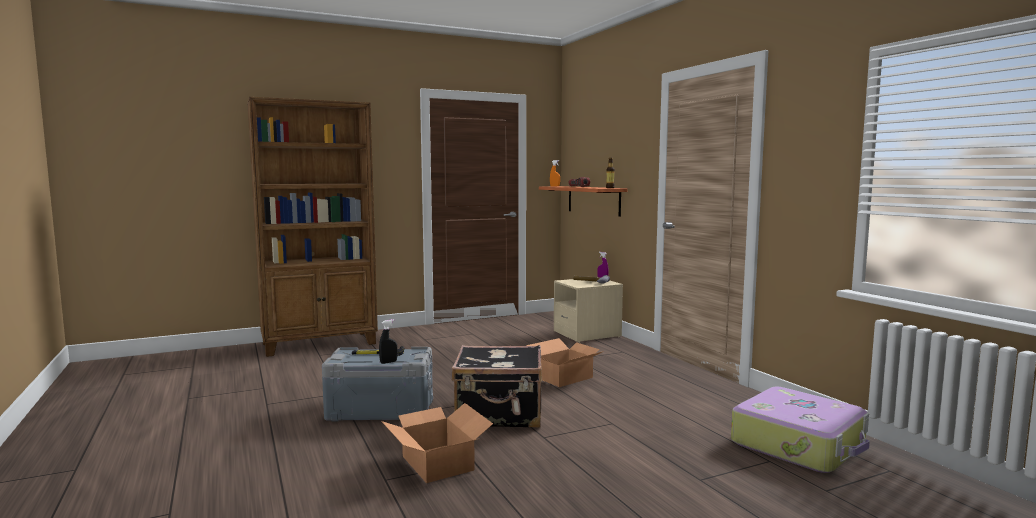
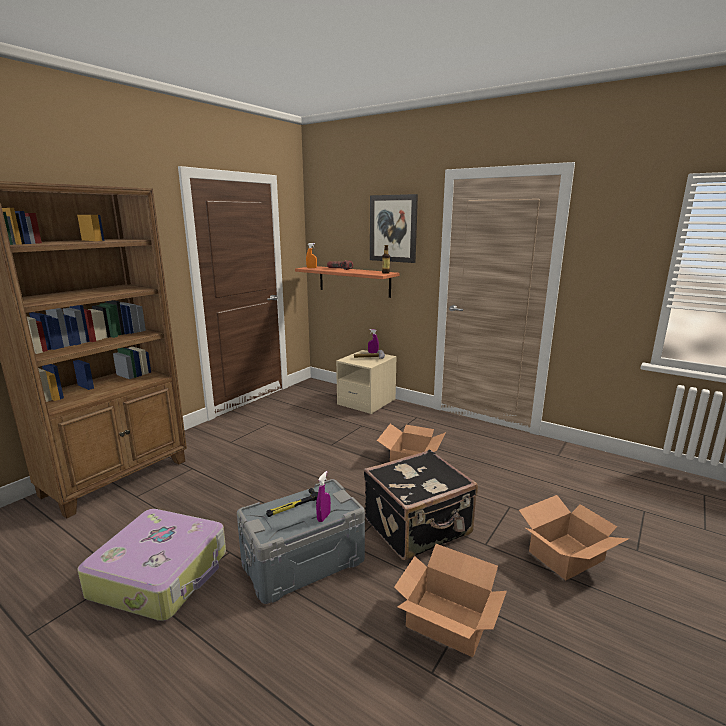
camera: 30 degrees left, 10 degrees up
(388, 362) = (323, 517): black spray bottle -> purple spray bottle
(612, 463) = (567, 556): none -> cardboard box
(623, 141) = (393, 228): none -> picture
(799, 444) = (636, 486): suitcase -> suitcase (162, 574)

